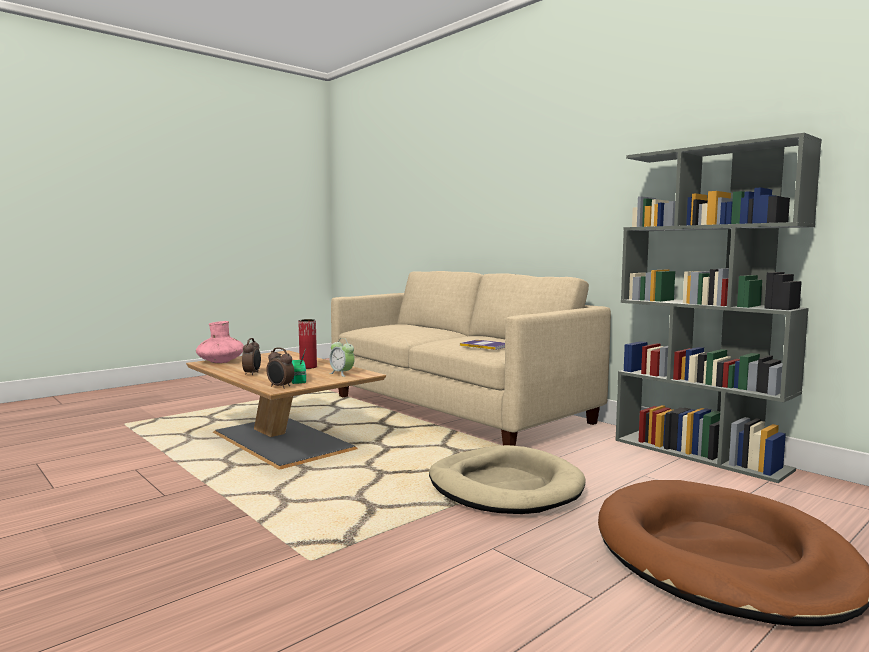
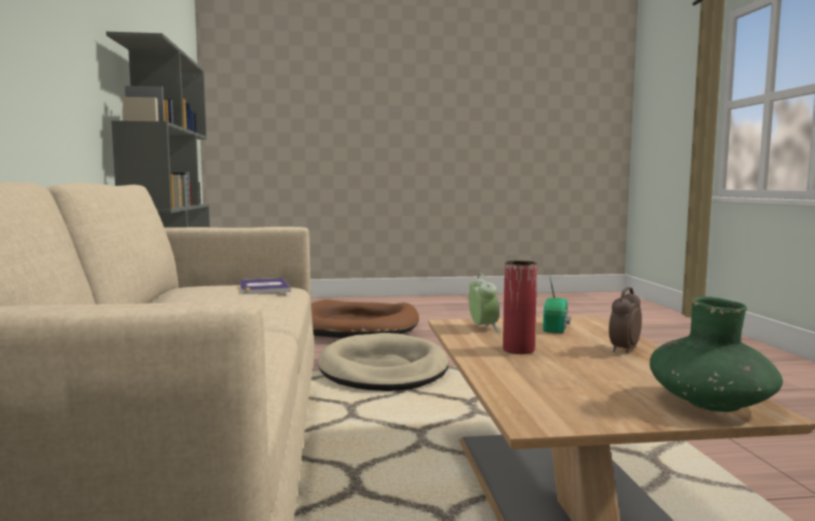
camera: 145 degrees left, 0 degrees up
(220, 362) = (711, 403): pink vase -> green vase
(280, 387) = (583, 321): alarm clock -> none

